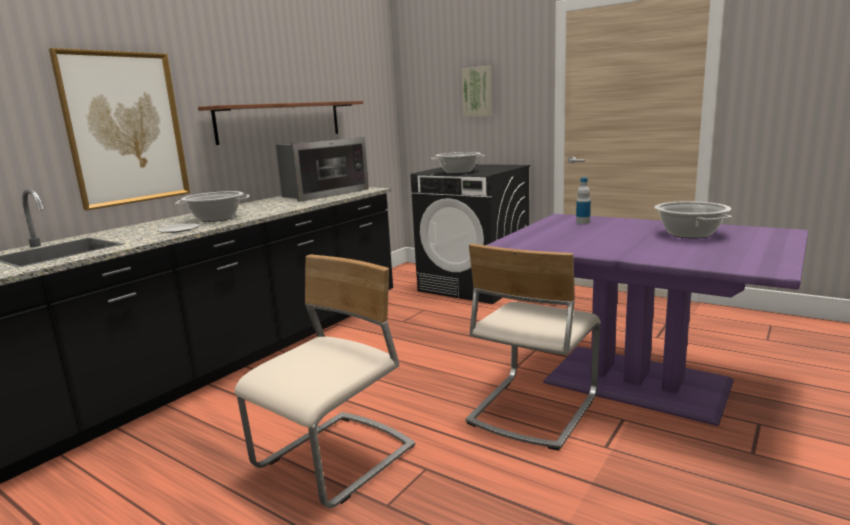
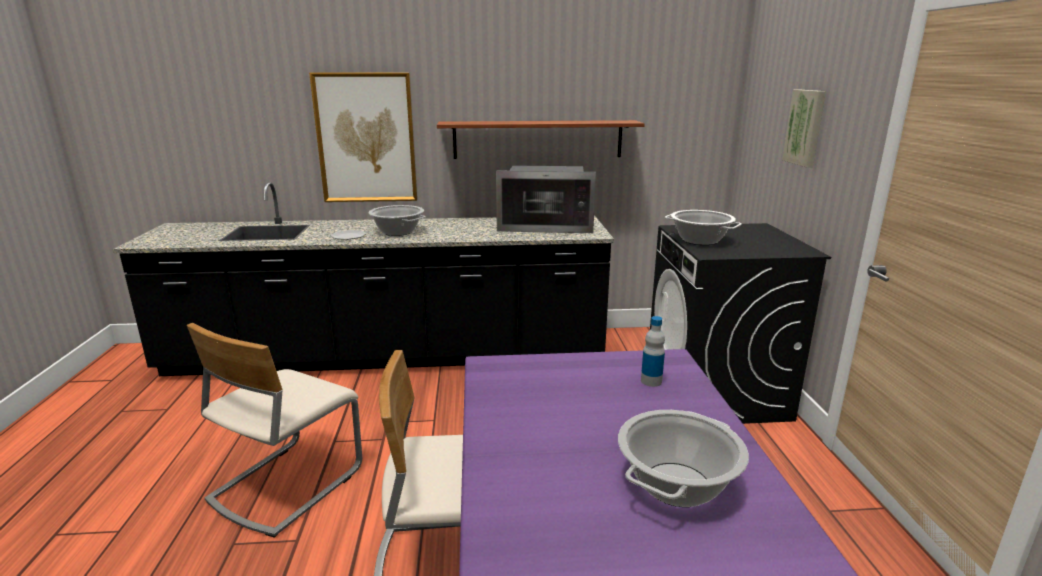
camera: 50 degrees right, 5 degrees up
(336, 460) = (286, 484): beige chair -> beige chair turned 120 degrees clockwise

